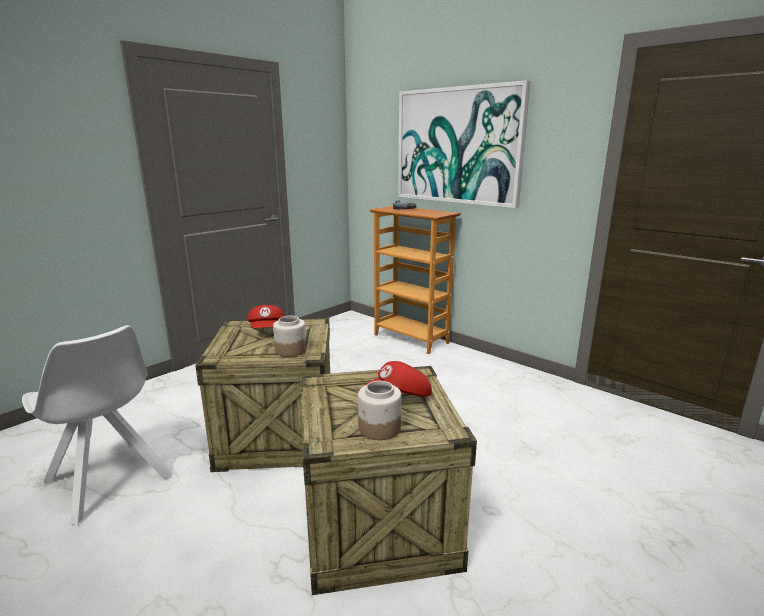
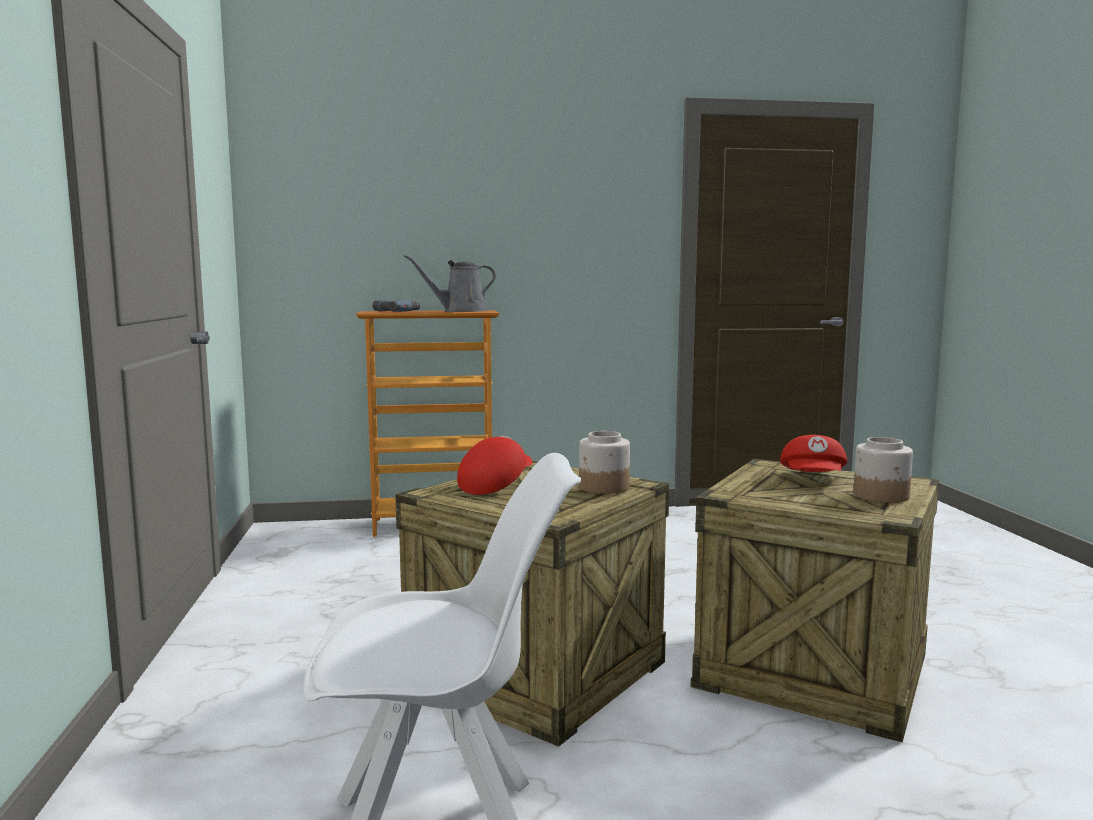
camera: 50 degrees left, 10 degrees down
(267, 330) = (495, 485): red cap -> red cap turned 90 degrees counterclockwise
(427, 213) = (460, 311): none -> grey watering can
(458, 146) = (479, 214): picture -> none

